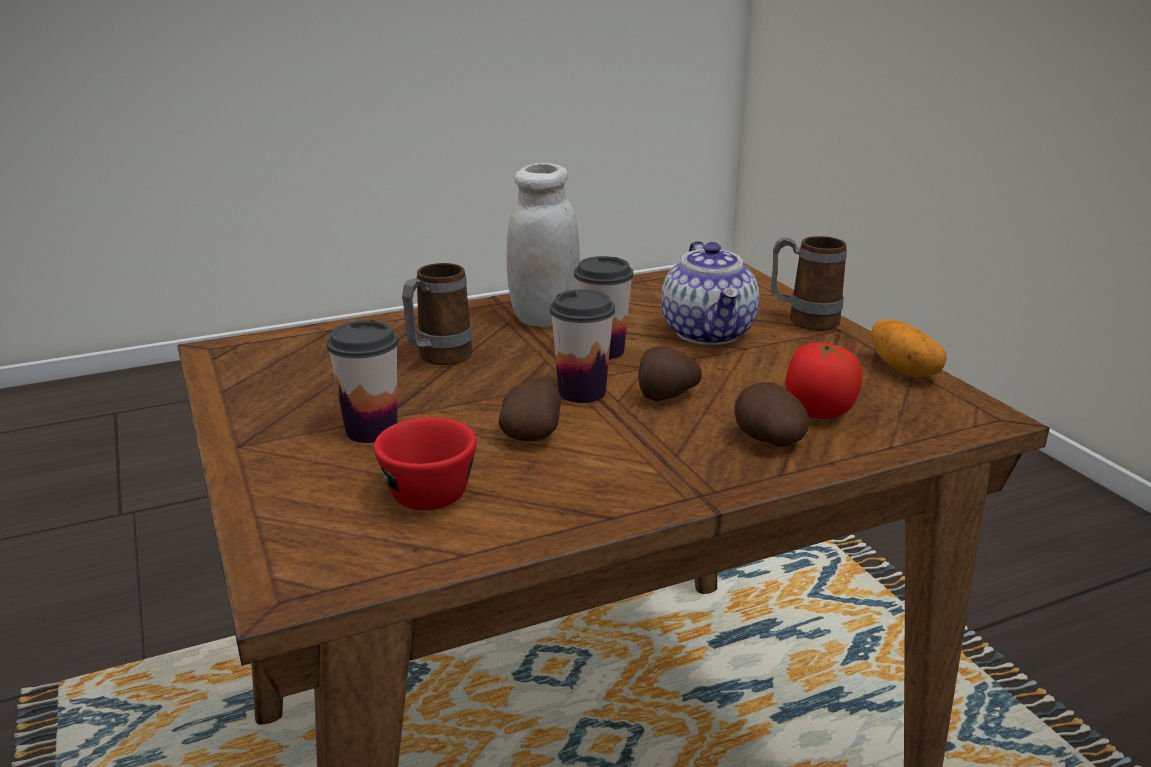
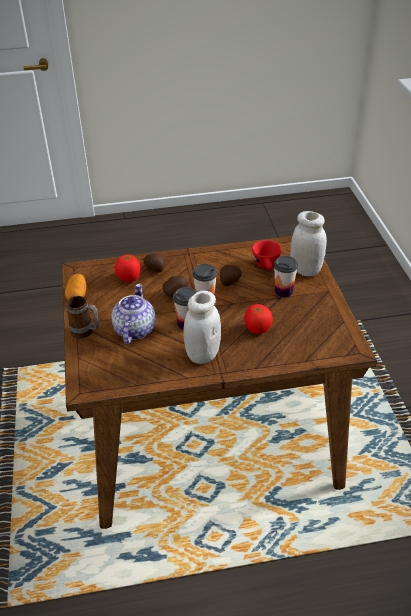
camera: 165 degrees left, 15 degrees up
(294, 491) = (305, 270): none -> white jar
(437, 359) = (257, 329): mug -> tomato

